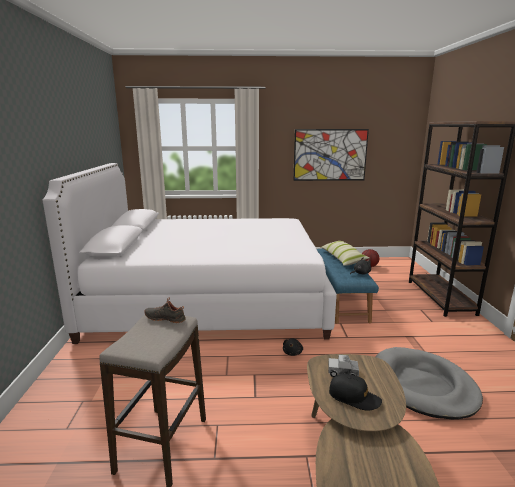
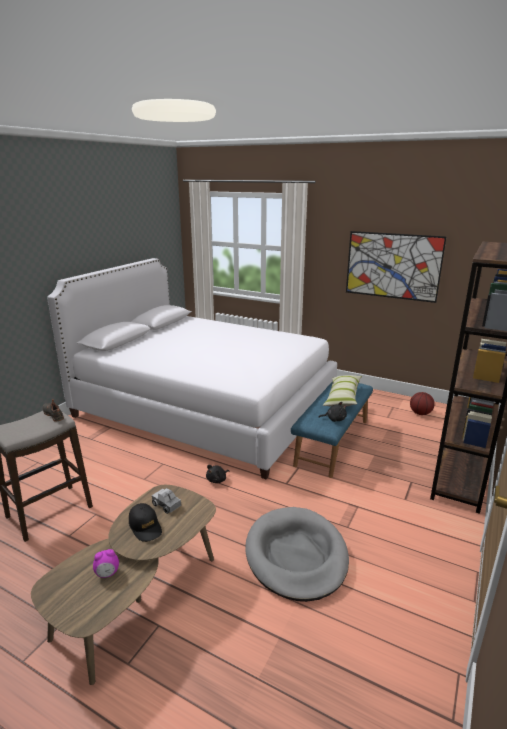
camera: 30 degrees right, 5 degrees up
(374, 456) = (107, 574): none -> alarm clock

